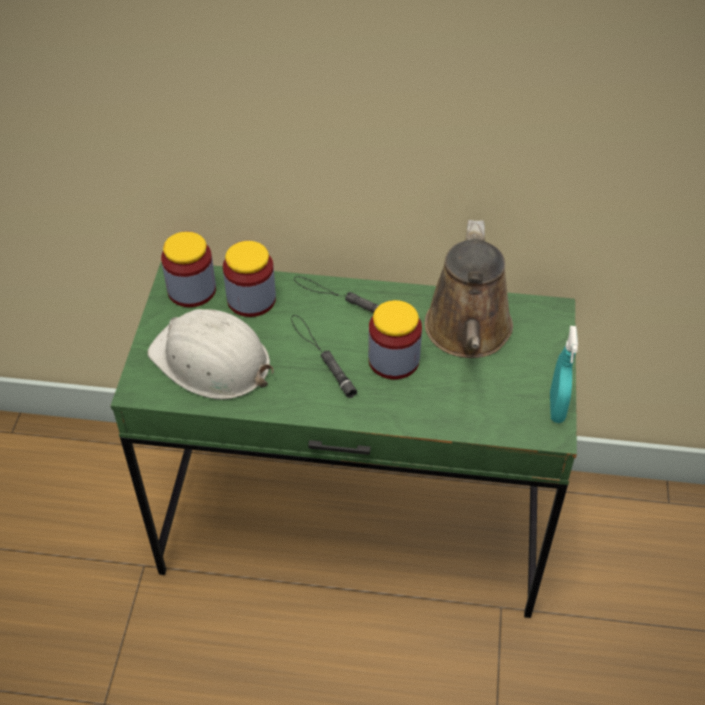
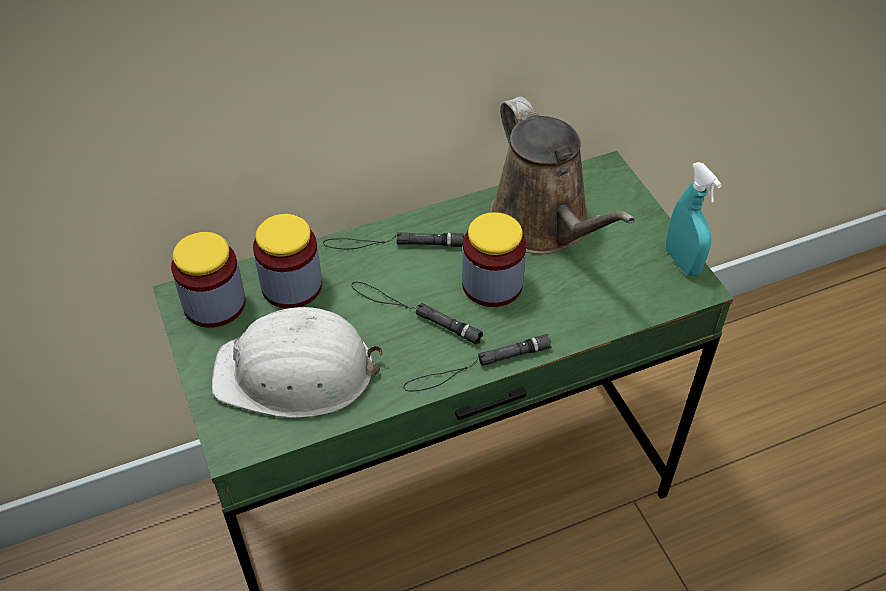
camera: 30 degrees left, 0 degrees up
(337, 414) = (477, 367): none -> black flashlight

